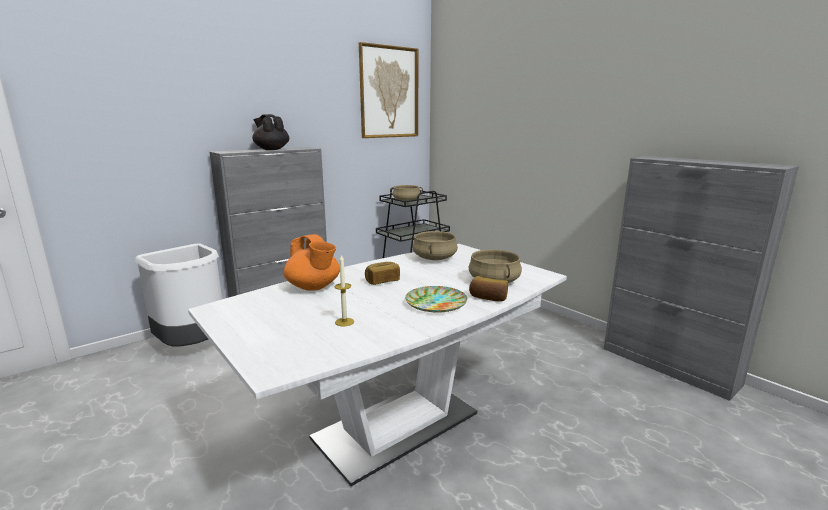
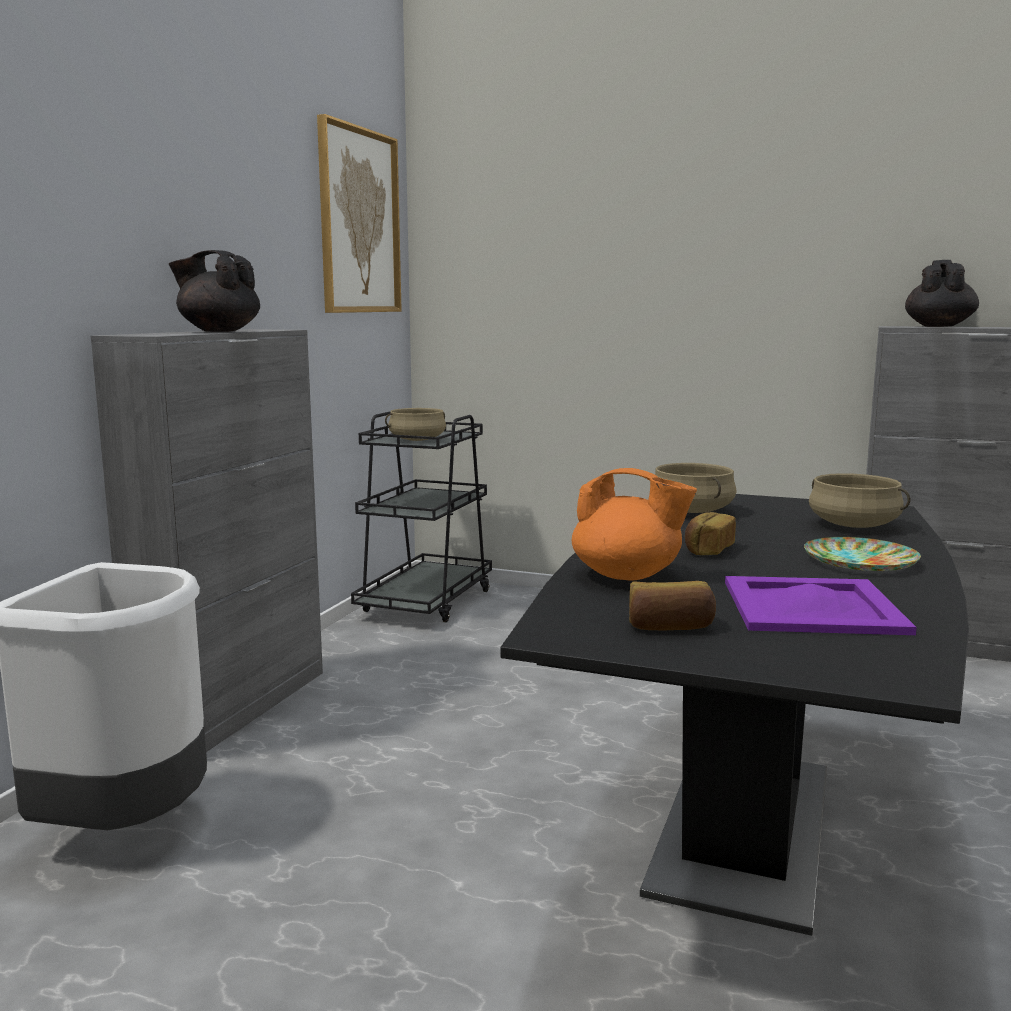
camera: 30 degrees left, 5 degrees down
(344, 322) = (813, 606): candle -> purple tray
(396, 426) = (743, 828): white dining table -> black dining table
(488, 298) = (902, 544): bread -> bread (669, 627)
(676, 159) = (938, 326): none -> black teapot

